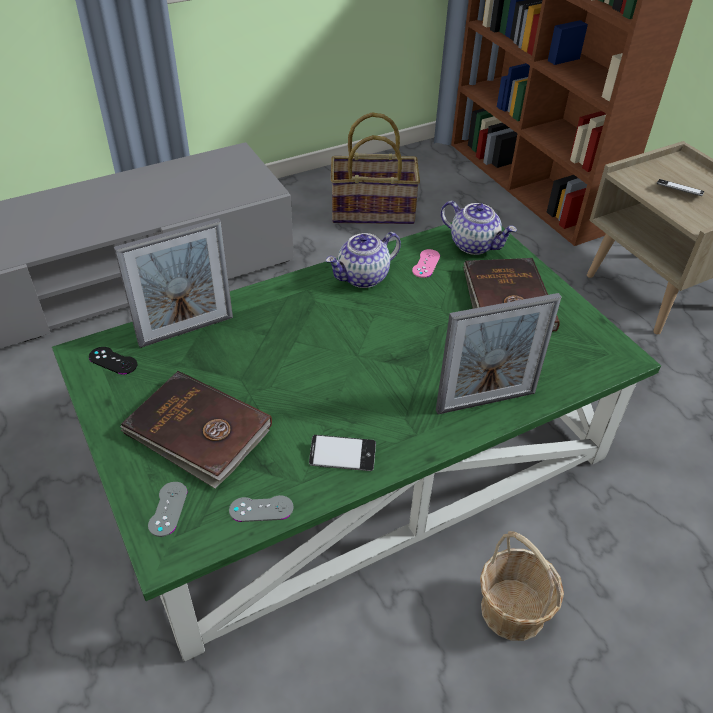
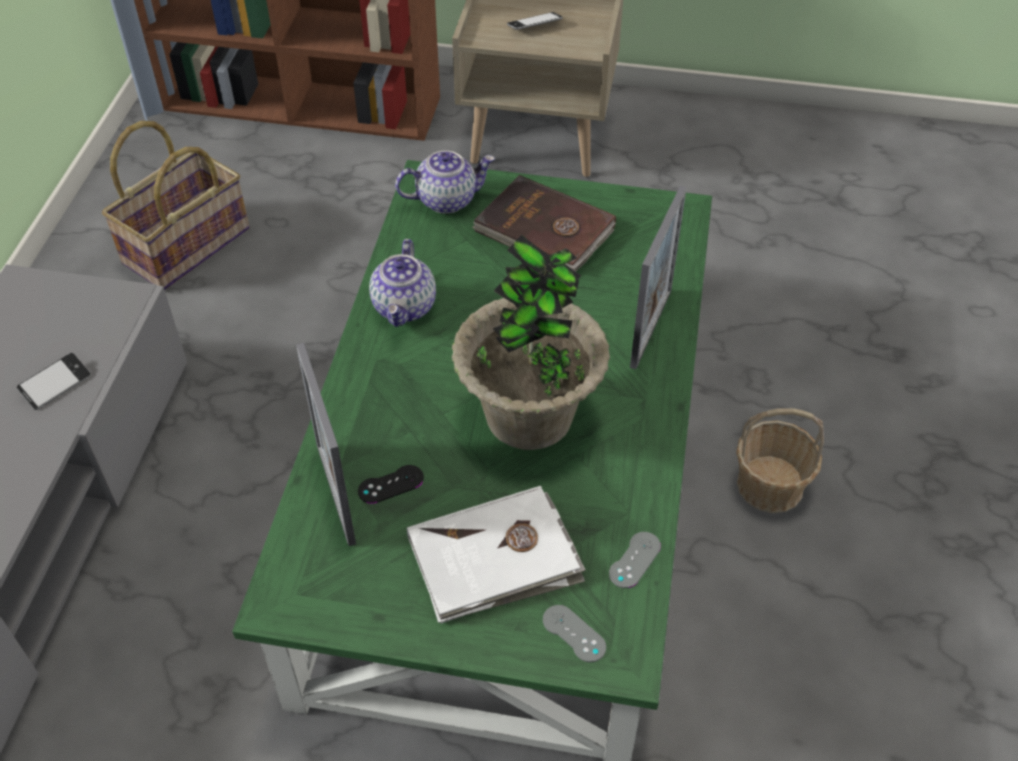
camera: 50 degrees left, 5 degrees up
(113, 361) = (317, 582): black game controller -> black game controller (391, 484)
(186, 331) = (335, 493): picture frame -> picture frame turned 150 degrees clockwise
(198, 432) = (495, 559): brown book -> white book
(335, 382) = (529, 416): none -> potted plant
(342, 456) = (625, 465): phone -> phone (55, 385)
(426, 263) = (435, 250): pink game controller -> none

